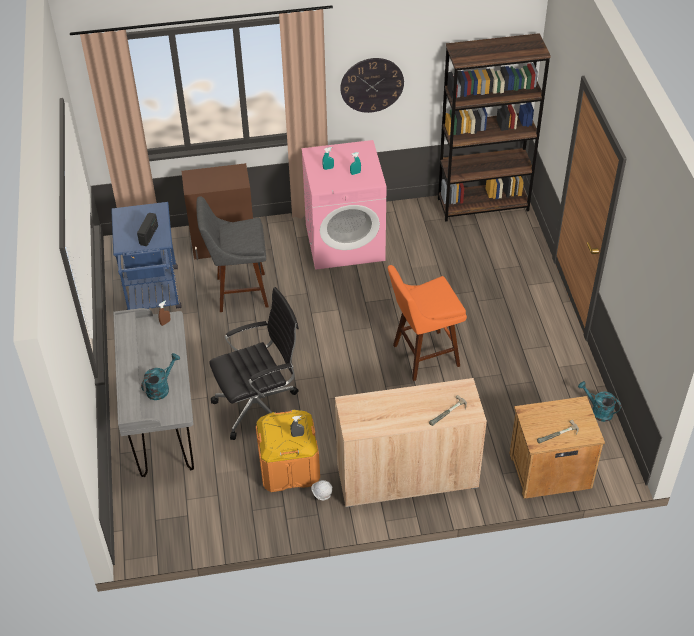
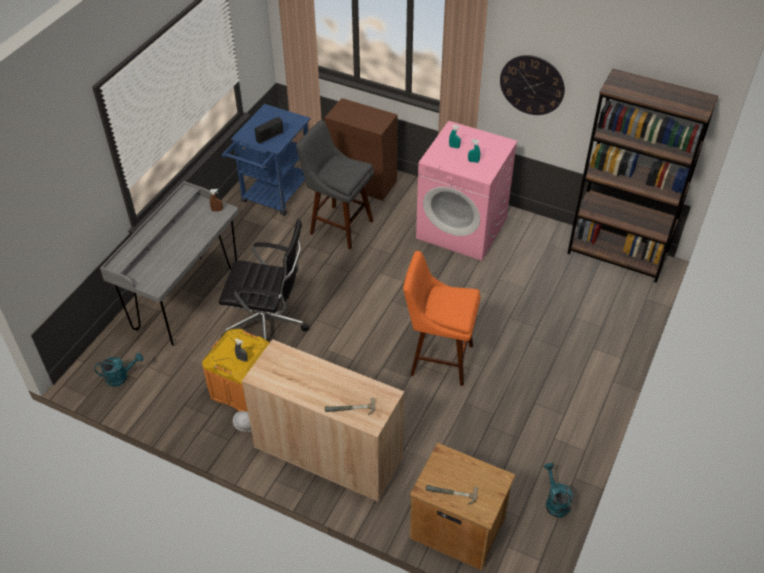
camera: 35 degrees right, 0 degrees up
(161, 388) = (163, 259): turquoise watering can -> turquoise watering can (121, 377)

